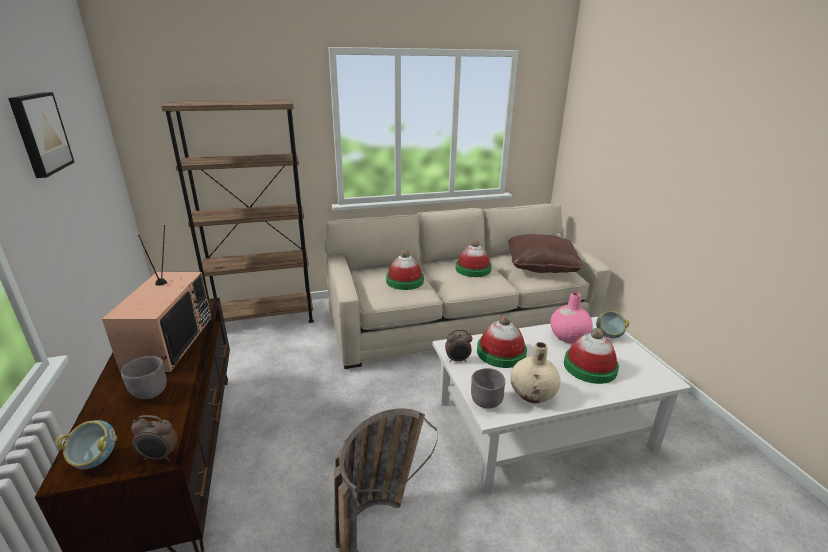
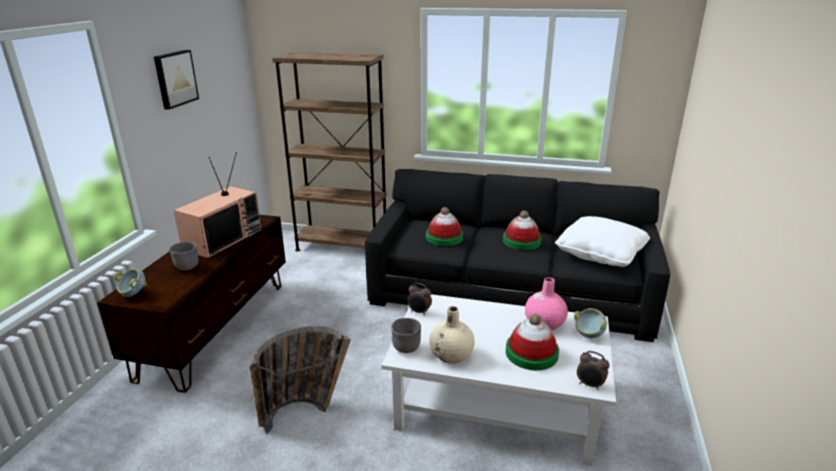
camera: 30 degrees right, 0 degrees up
(160, 456) = (162, 303): alarm clock -> alarm clock (590, 385)
(459, 318) = (510, 291): beige sofa -> black sofa
(501, 353) = (463, 317): hat -> none
(541, 265) = (600, 254): brown pillow -> white pillow

